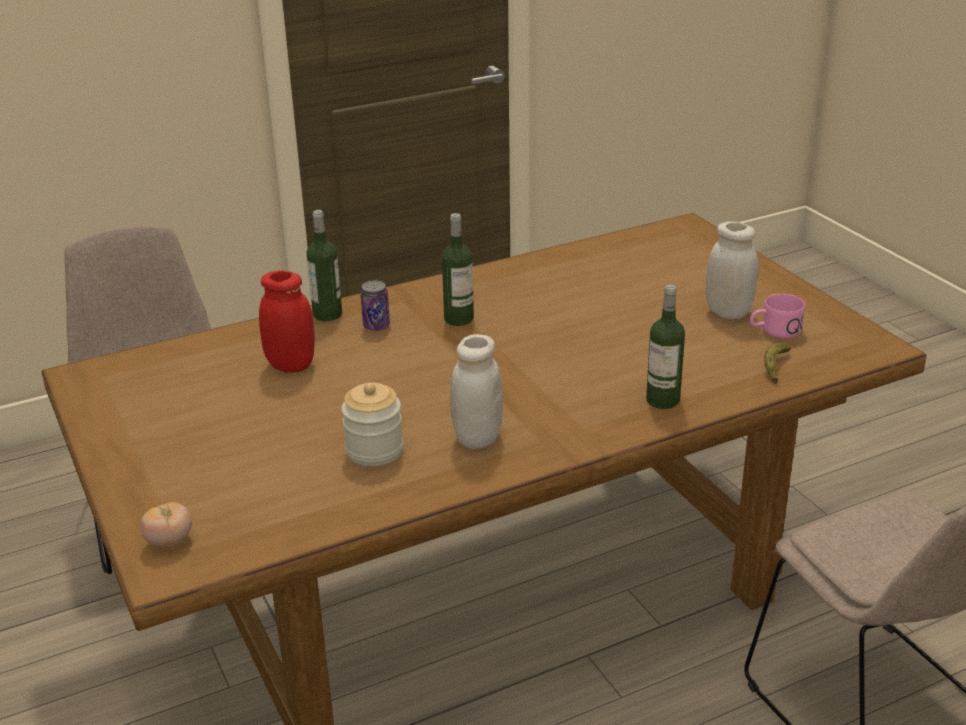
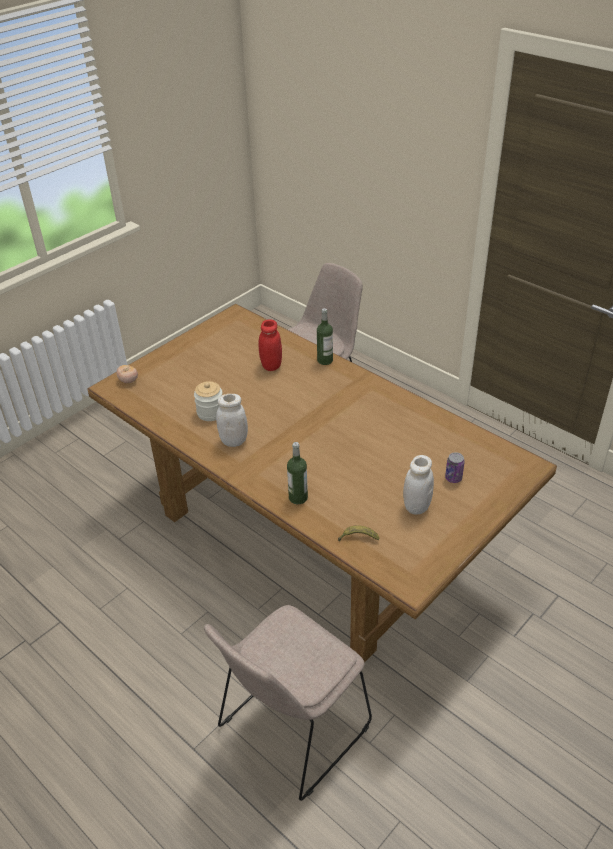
camera: 70 degrees right, 10 degrees up
(376, 326) = (322, 379): can -> can (453, 478)
(459, 319) = (345, 403): bottle -> none
(774, 331) = (404, 531): pink mug -> none

